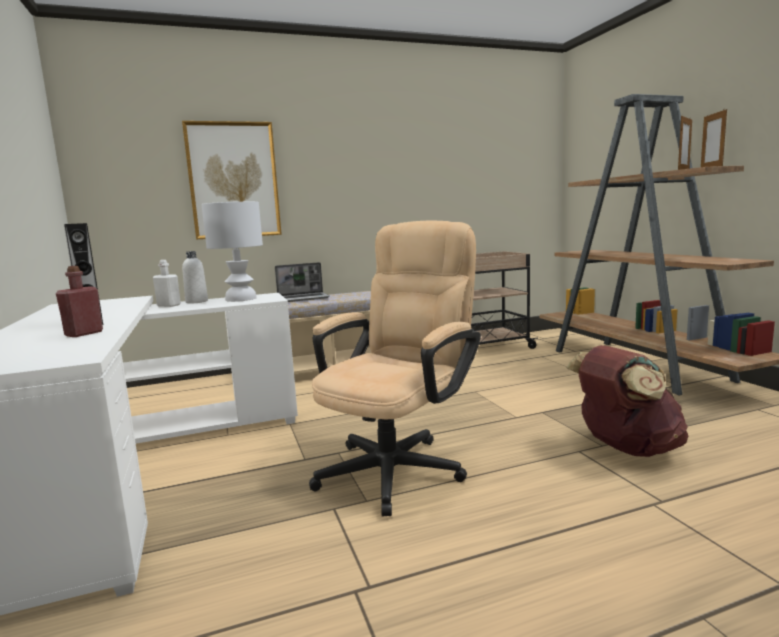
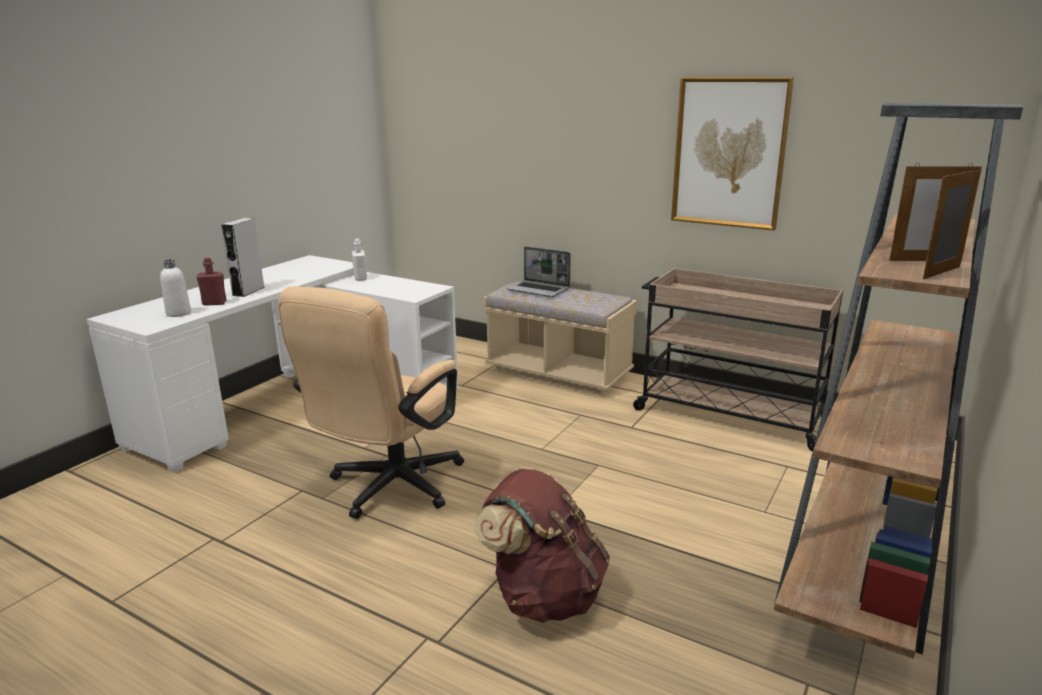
camera: 50 degrees right, 10 degrees up
(197, 301) = (383, 279): white bottle -> white bottle (178, 313)
(233, 180) = (507, 145): picture -> picture (729, 153)
(240, 299) = (407, 287): white table lamp -> none
(399, 465) = (388, 489): beige office chair -> beige office chair turned 120 degrees clockwise

